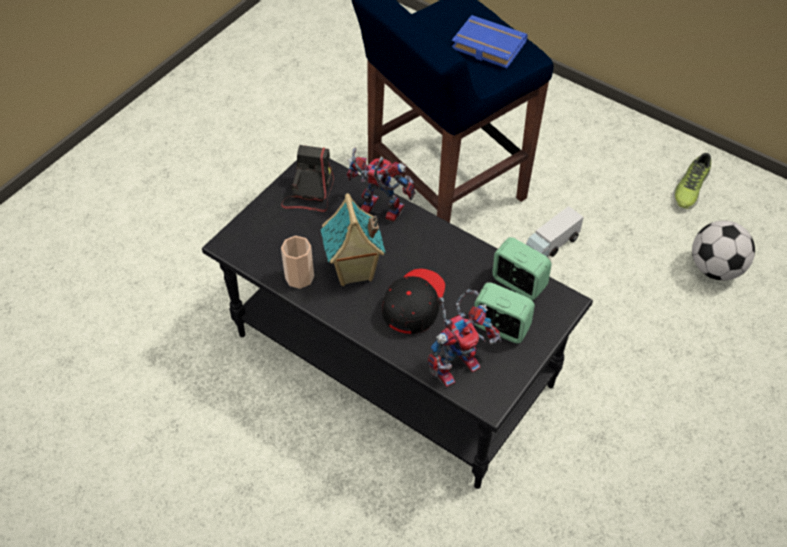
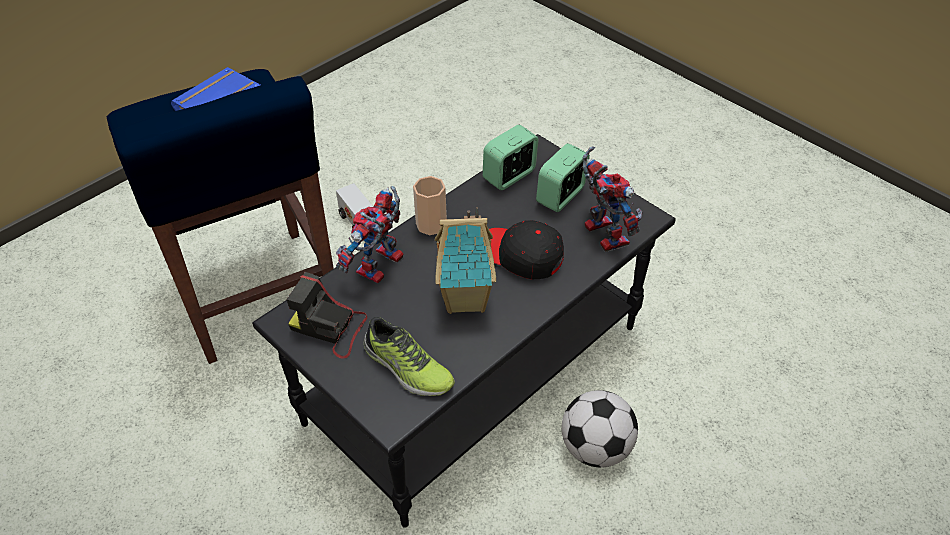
camera: 80 degrees left, 5 degrees down
(299, 277) = (462, 350): cup -> cup (431, 224)
(690, 188) = (330, 120): shoe -> shoe (407, 368)
(715, 268) = (426, 127): football -> football (596, 448)

